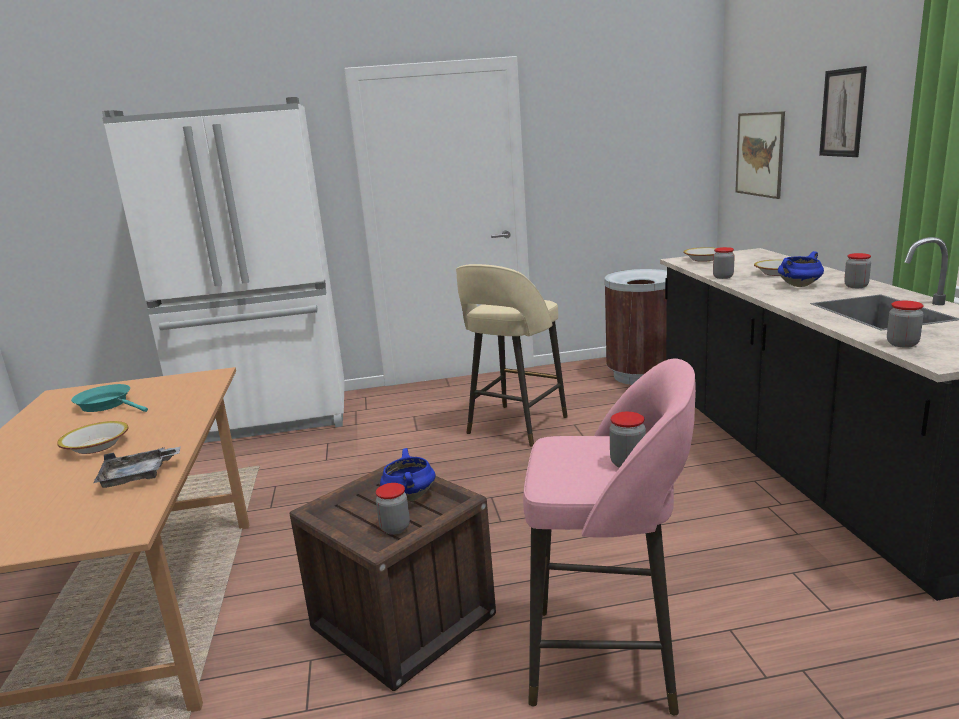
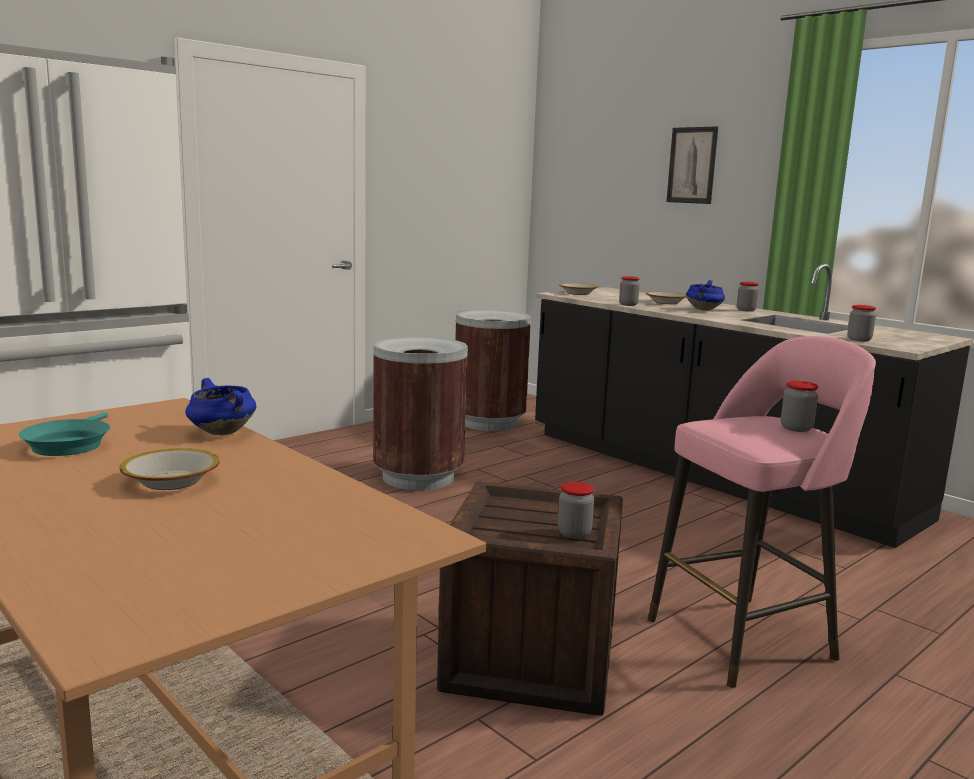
camera: 35 degrees left, 5 degrees down
(108, 405) = (69, 444): turquoise frying pan -> turquoise frying pan turned 90 degrees counterclockwise
(138, 476) = (319, 497): grey tray -> none
(409, 496) = (539, 509): blue cooking pot -> blue cooking pot (220, 433)
(515, 426) = (417, 477): beige stool -> brown trash can
(759, 154) = (588, 200): picture -> none

